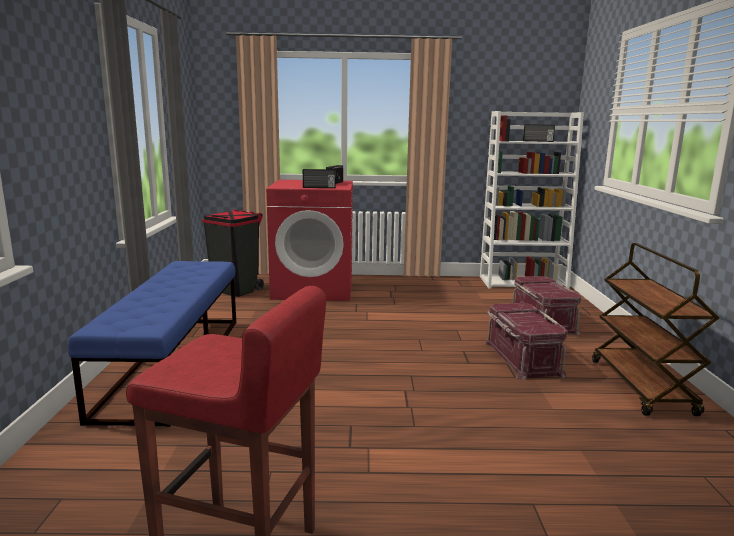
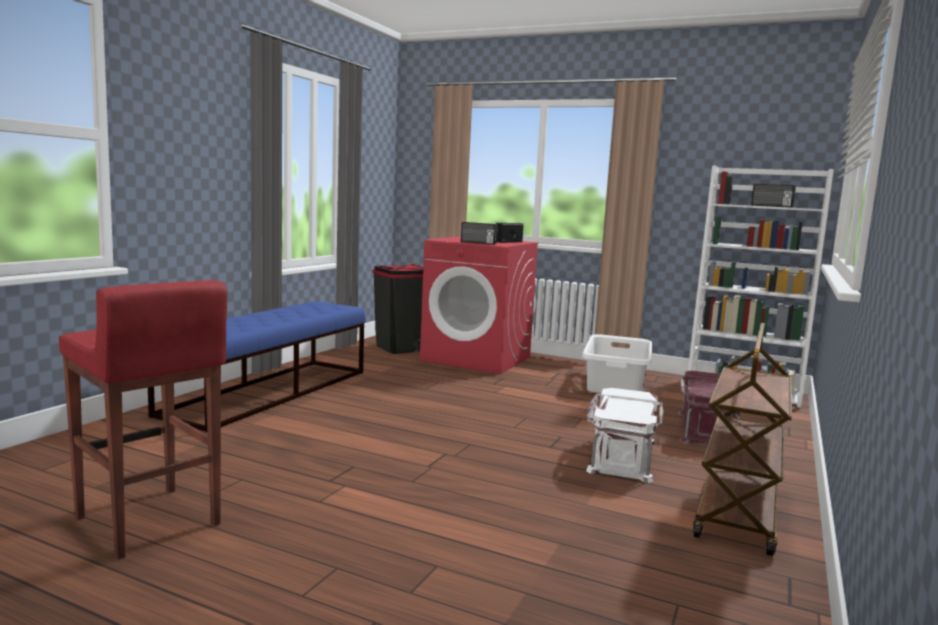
camera: 25 degrees right, 5 degrees down
(440, 293) = (616, 384): none -> white laundry basket
(521, 358) = (620, 456): red storage box -> white storage box

